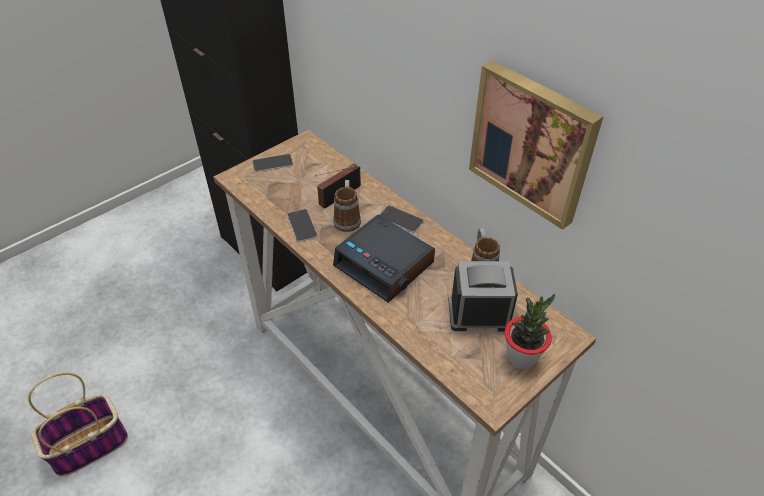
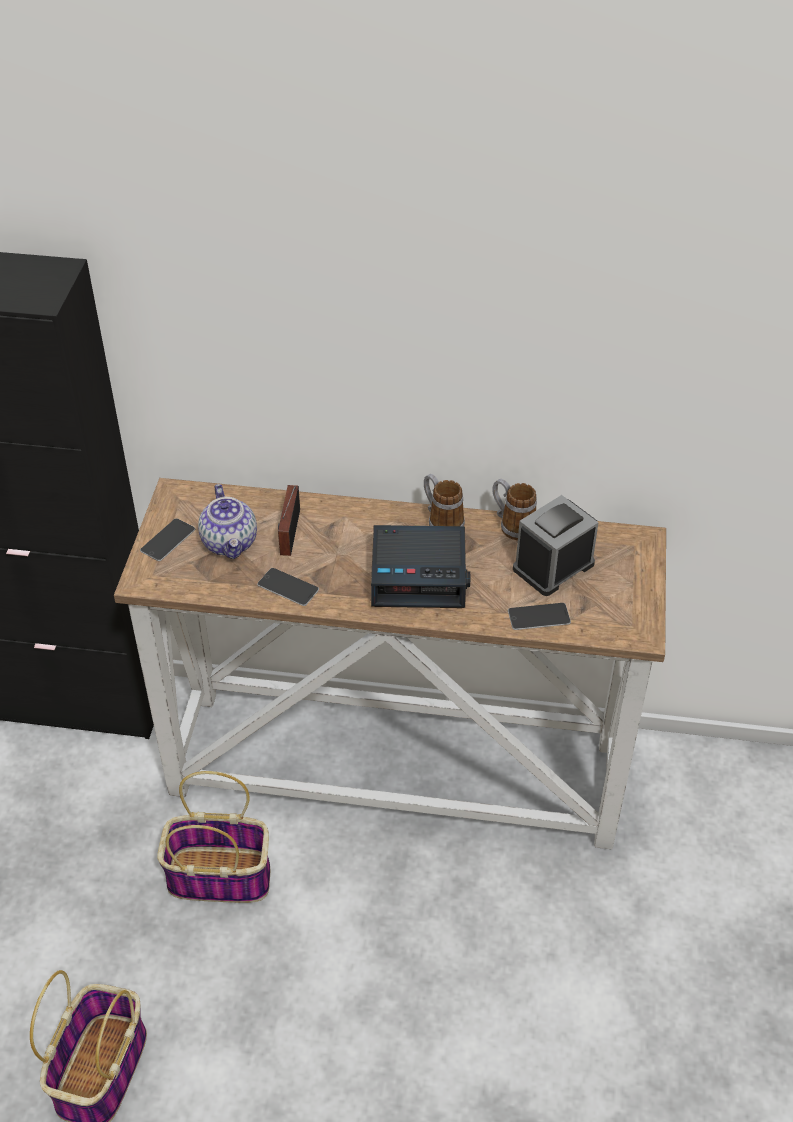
camera: 40 degrees left, 0 degrees up
(238, 387) = (221, 875): none -> basket
(301, 183) = (230, 543): none -> teapot
(347, 218) = (328, 552): mug -> mug (441, 521)
(400, 219) = (383, 520): phone -> phone (539, 616)
(522, 357) = (625, 581): potted plant -> none
(533, 143) = (544, 362): picture -> none

